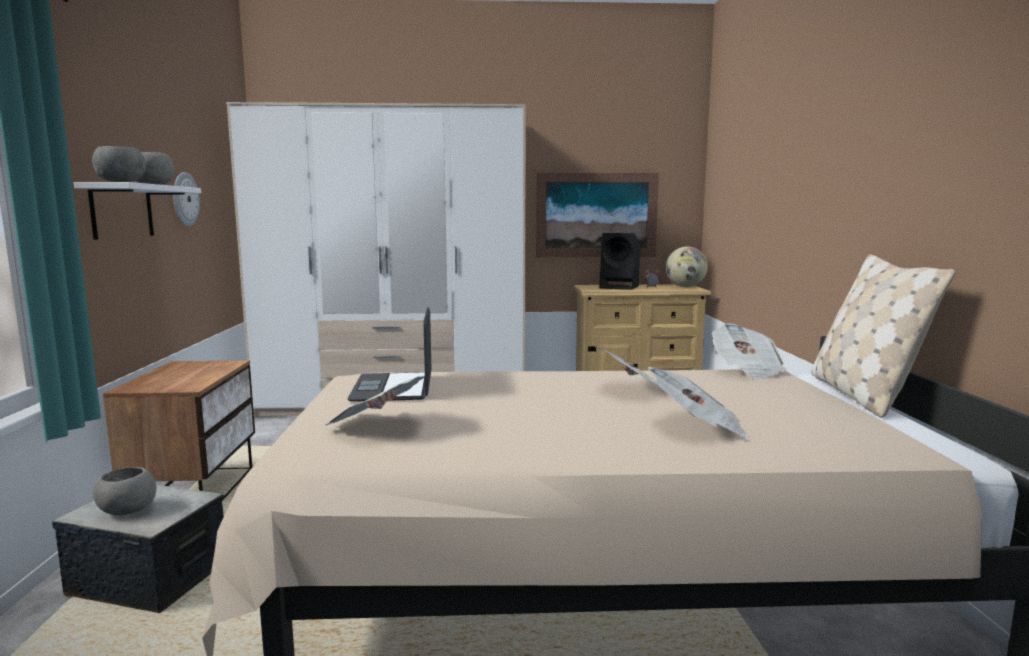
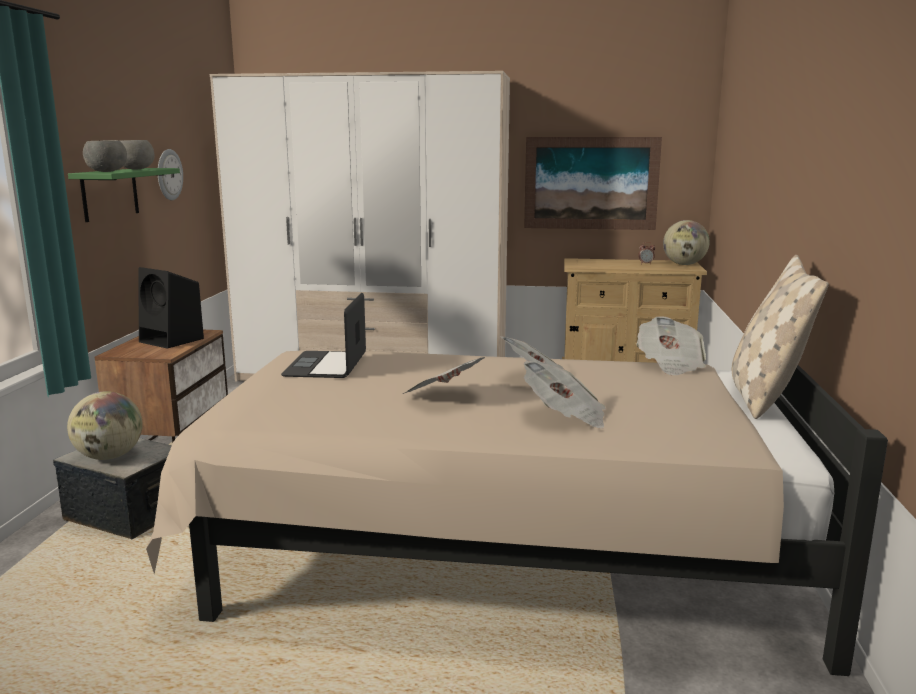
camera: 10 degrees right, 5 degrees up
(122, 211) = (110, 194): white shelf -> green shelf
(127, 511) = (109, 457): grey bowl -> globe
(376, 426) = (293, 399): newspaper -> newspaper (443, 397)
(620, 287) = (611, 263): black speaker -> black speaker (173, 340)

